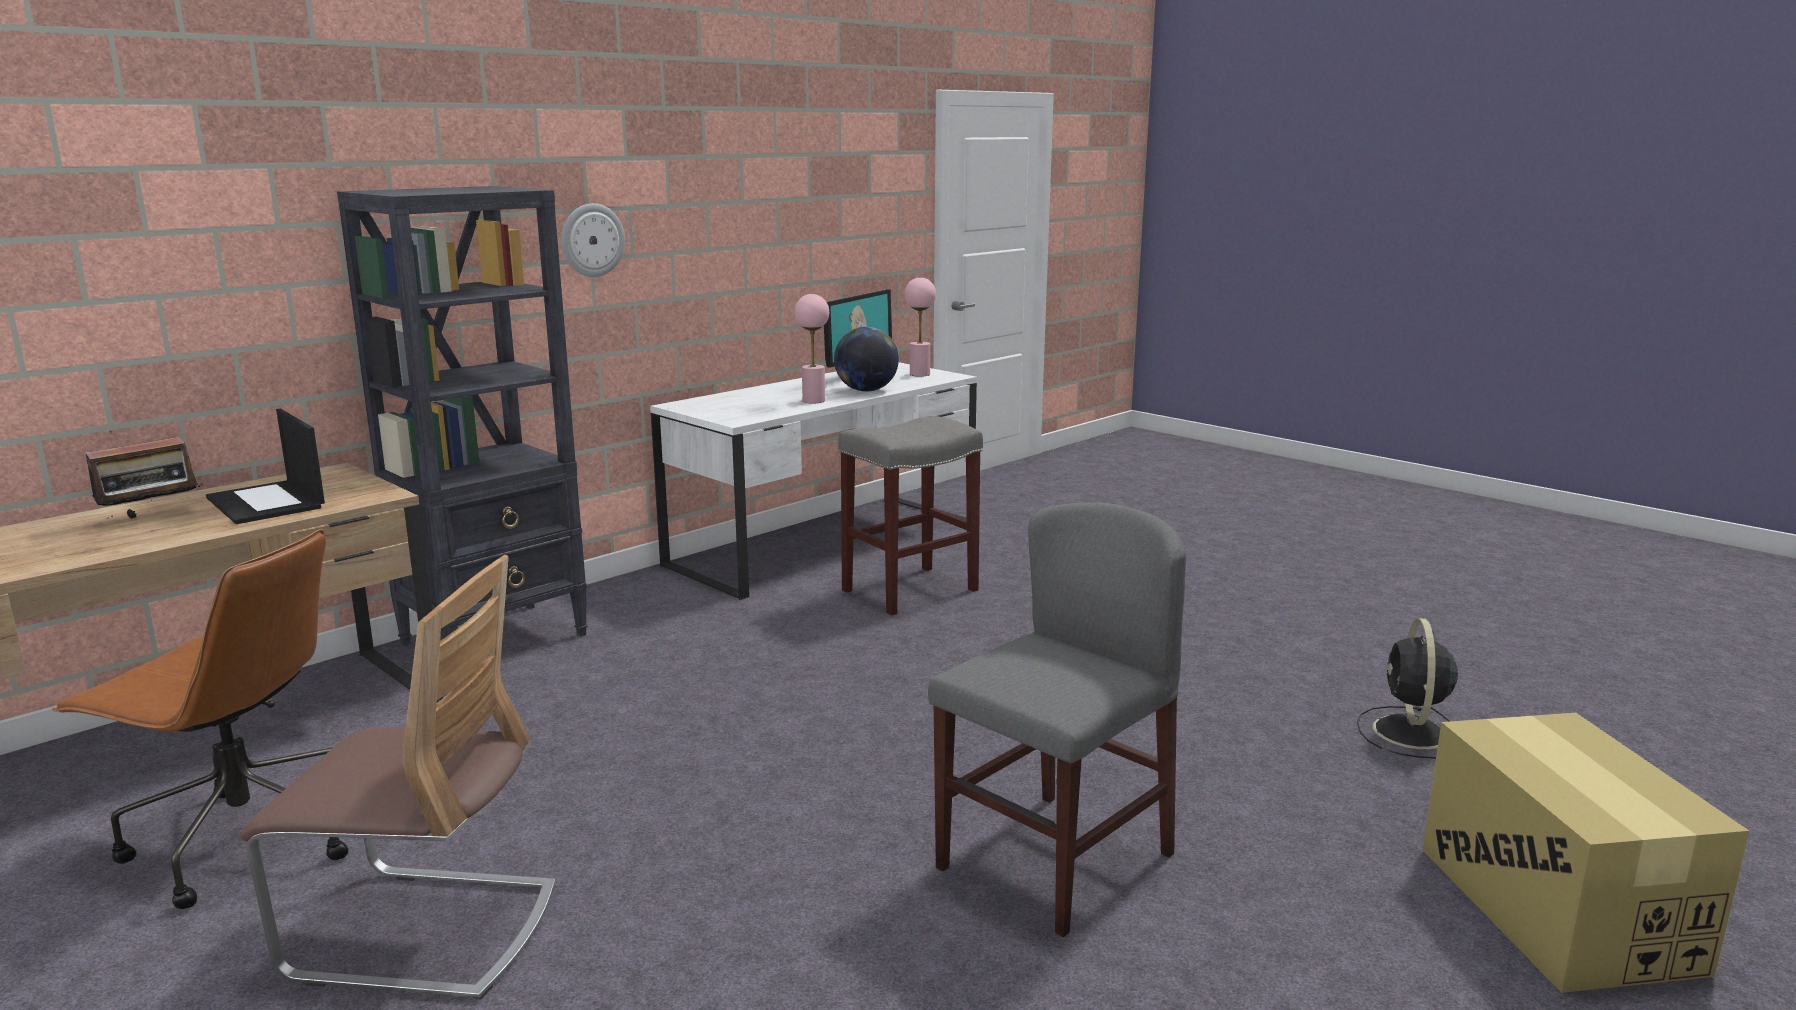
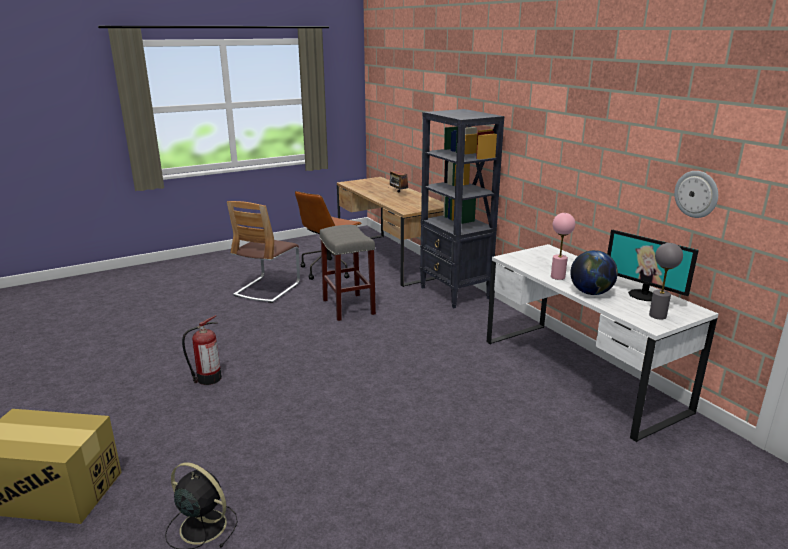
camera: 105 degrees right, 5 degrees up
(267, 503) = (405, 201): laptop -> none
(592, 240) = (541, 151): wall clock -> wall clock (696, 194)
(909, 591) = (488, 390): grey stool -> grey stool (348, 306)
(920, 374) = (657, 316): pink table lamp -> grey table lamp
(1055, 861) = (207, 379): grey chair -> fire extinguisher

